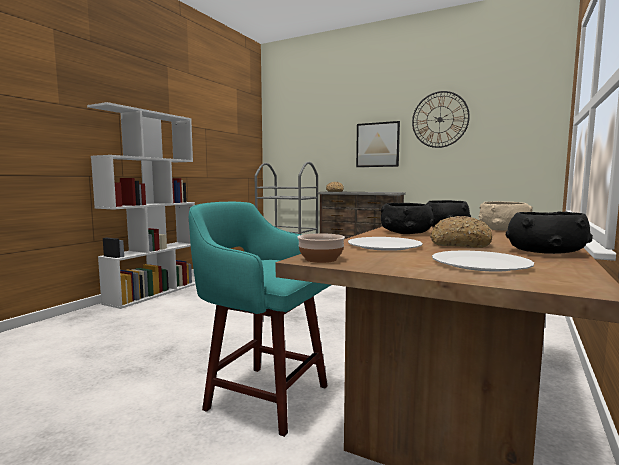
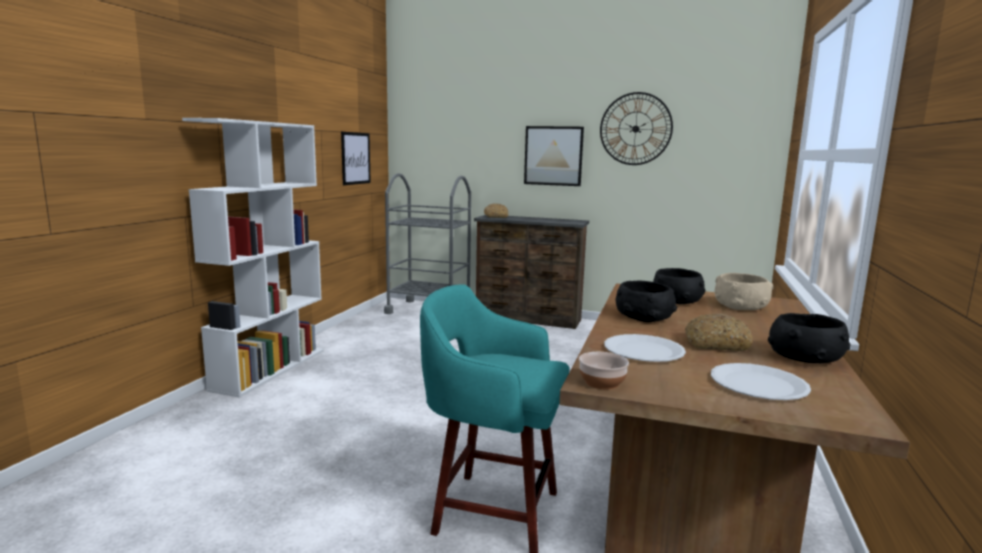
camera: 10 degrees left, 5 degrees up
(234, 151) = (355, 158): none -> picture

